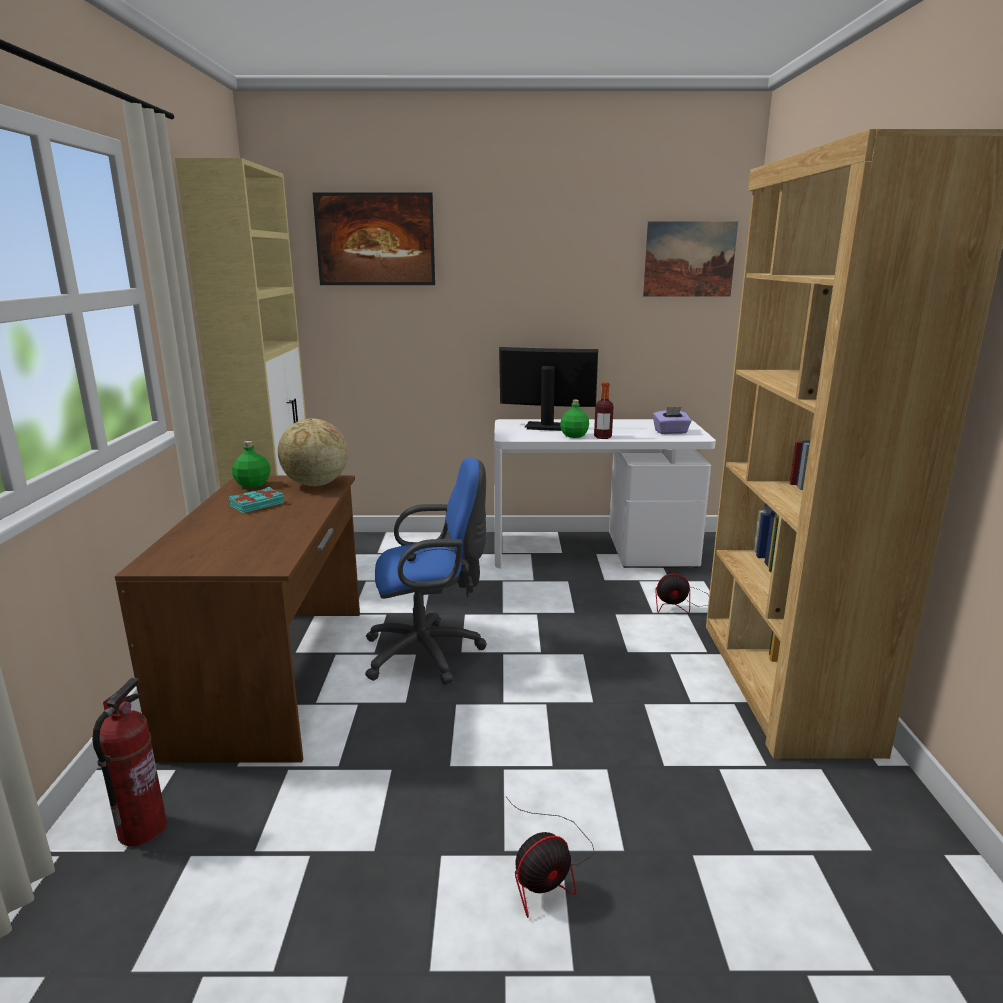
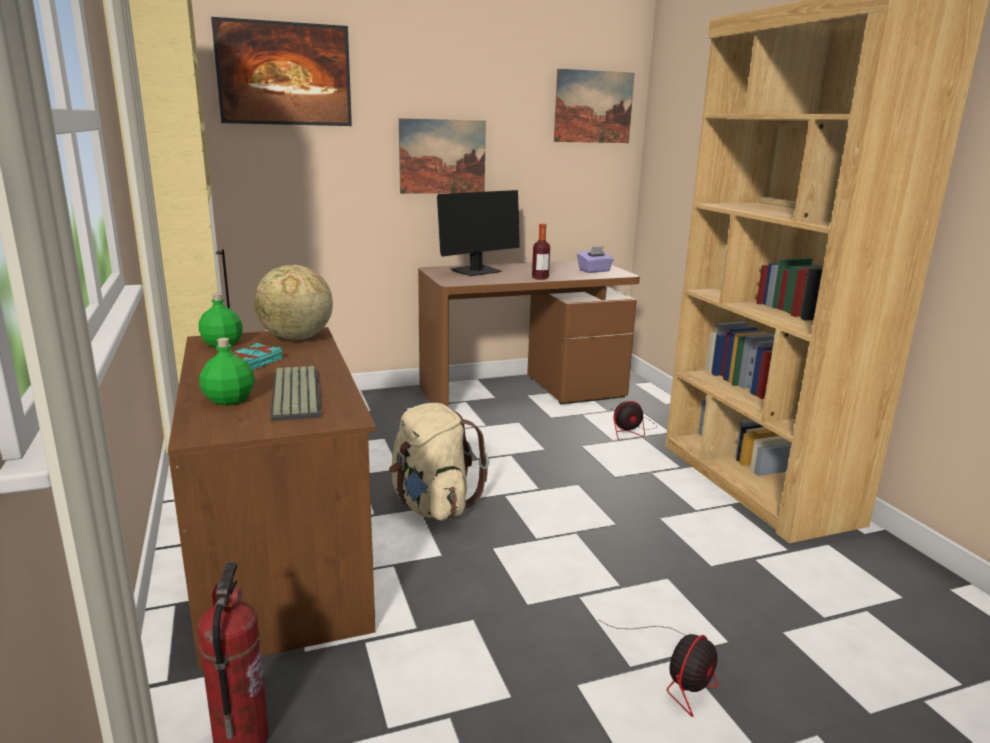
camera: 20 degrees left, 0 degrees up
(256, 537) = (294, 394): none -> keyboard
(429, 653) = (432, 506): blue office chair -> beige backpack
(524, 312) = (442, 156): none -> picture
(546, 426) = (476, 271): monitor -> monitor turned 150 degrees clockwise
(574, 436) = (513, 278): green bottle -> green bottle (230, 400)
(593, 551) = (523, 393): white desk -> brown desk

